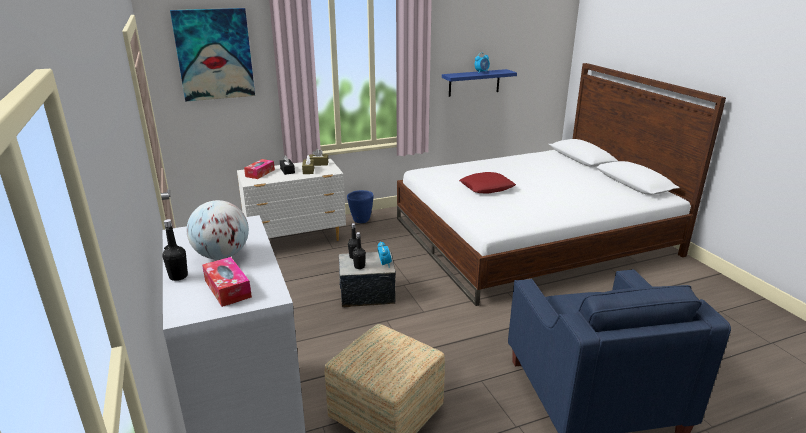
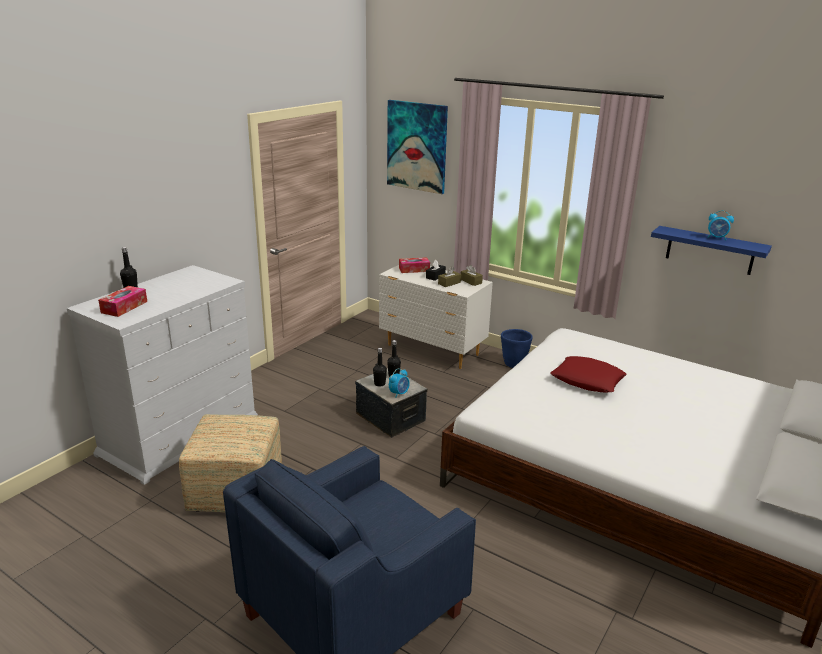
camera: 55 degrees right, 0 degrees up
(222, 255) = (168, 291): globe -> none

